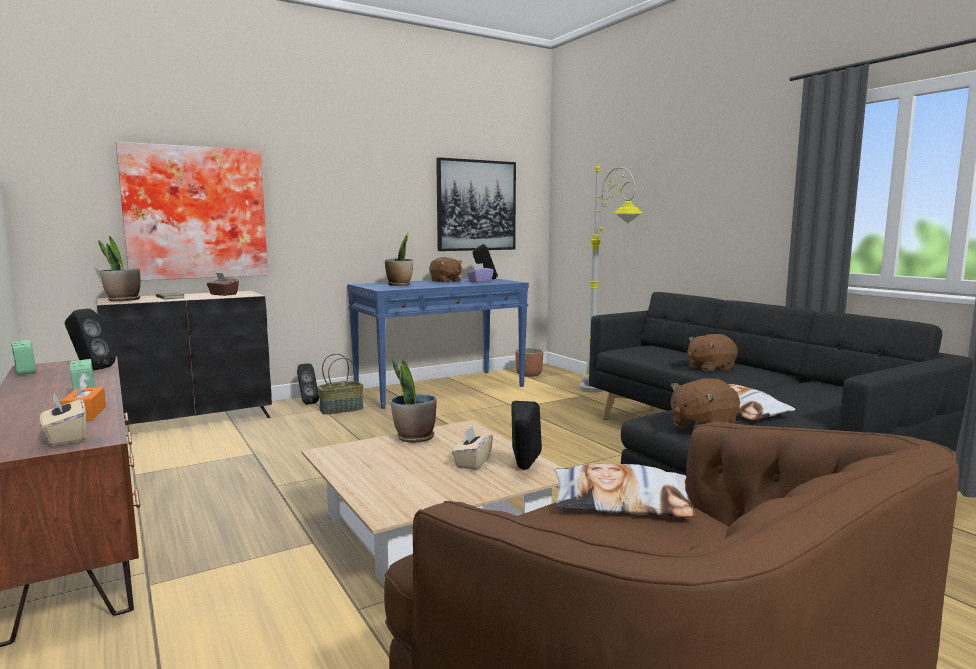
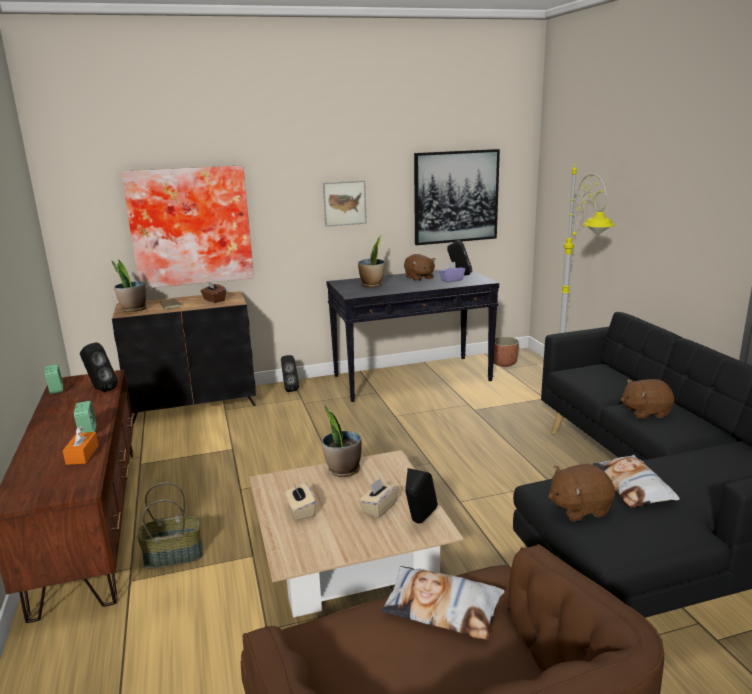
camera: 15 degrees right, 10 degrees up
(65, 438) = (63, 486): beige tissue box -> beige tissue box (300, 511)
(341, 409) = (316, 399): basket -> basket (174, 555)
(367, 202) = (344, 203): none -> picture
(440, 388) = (412, 378): blue console table -> black console table

